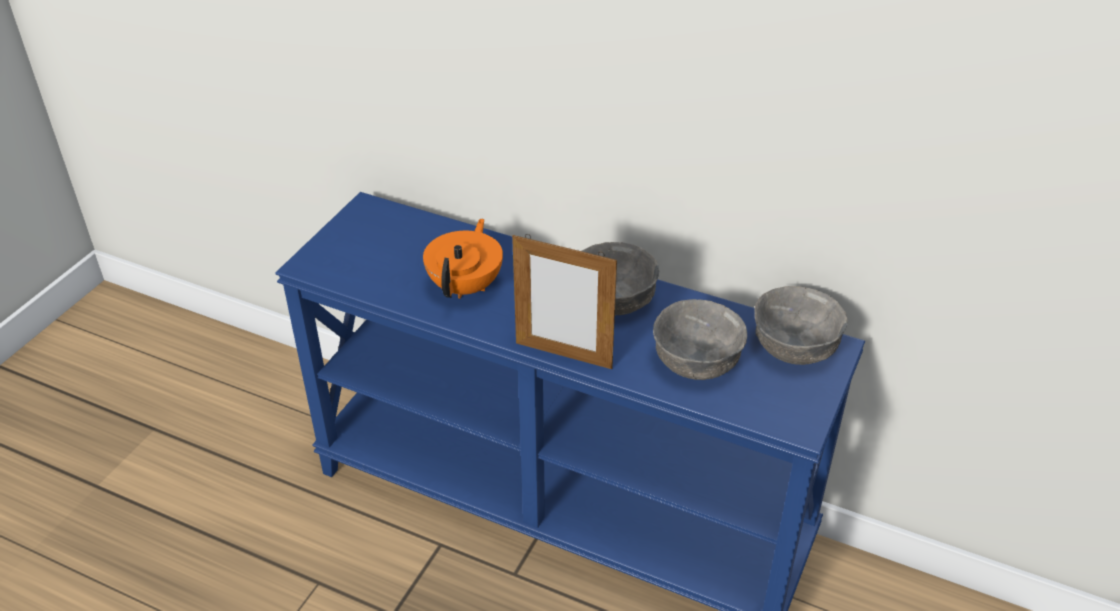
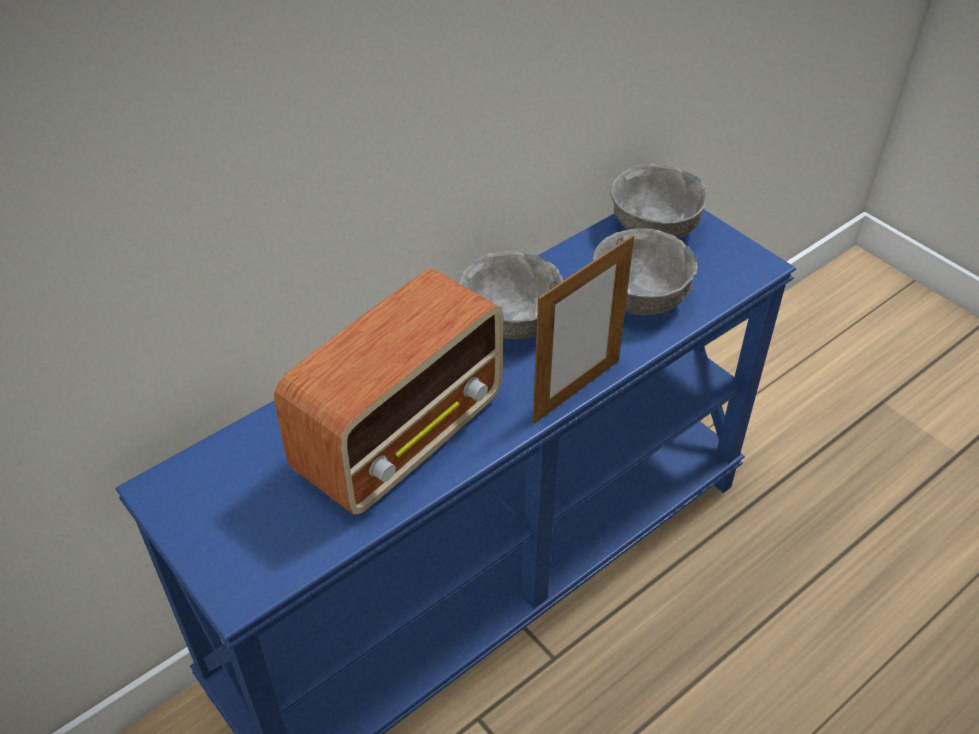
camera: 65 degrees left, 5 degrees up
(466, 286) = (403, 436): orange teapot -> radio

